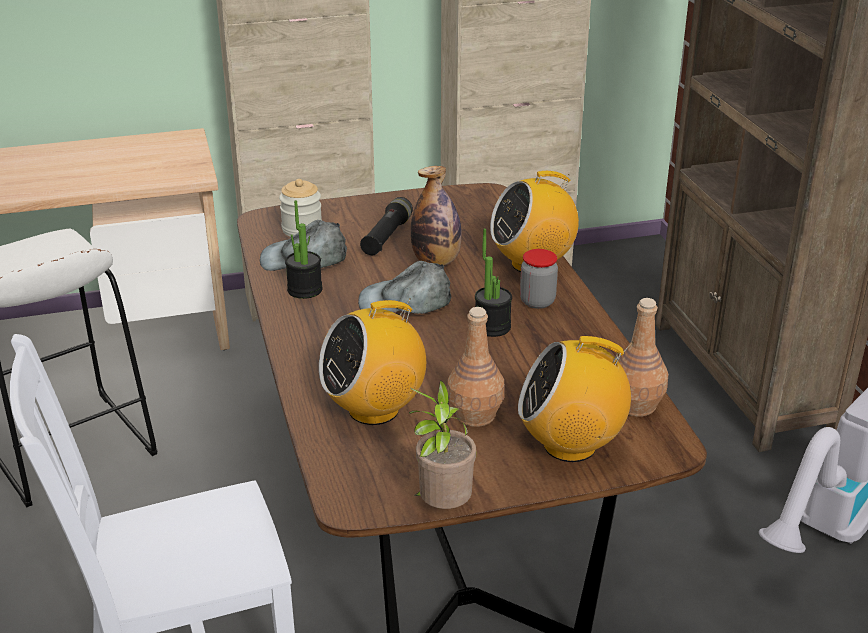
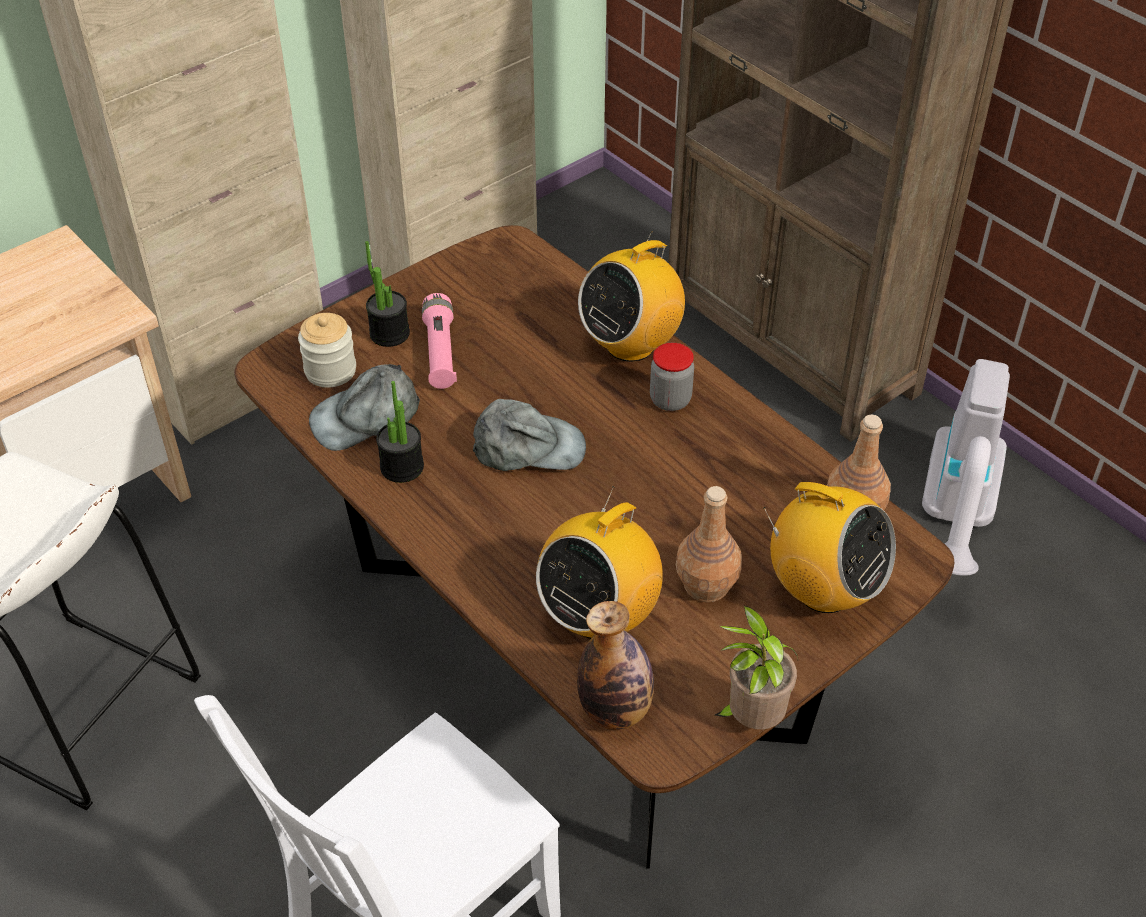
camera: 25 degrees left, 15 degrees up
(386, 237) = (440, 352): black flashlight -> pink flashlight
(405, 301) = (528, 447): grey cap -> grey cap turned 150 degrees counterclockwise
(436, 262) = (523, 374): bottle -> bottle (615, 710)
(492, 327) = (646, 454): potted plant -> potted plant (389, 333)
(570, 445) = (823, 590): radio -> radio turned 120 degrees counterclockwise

